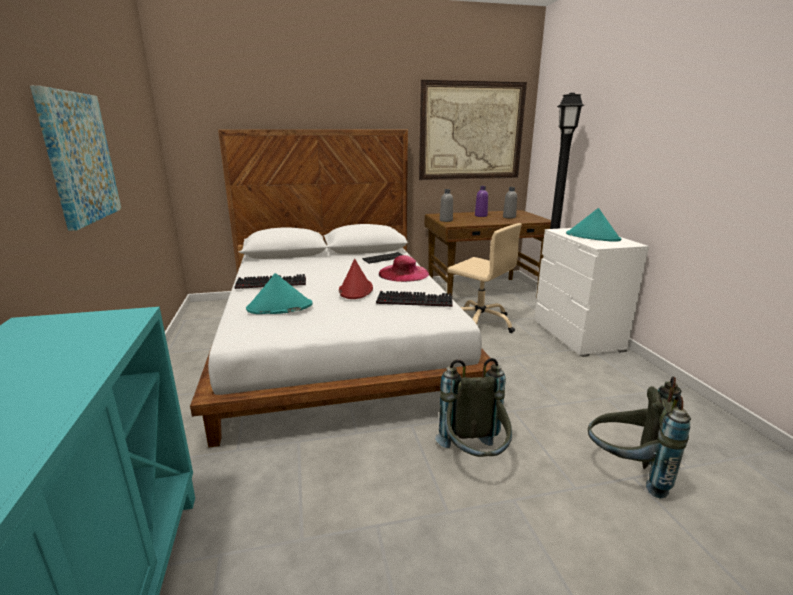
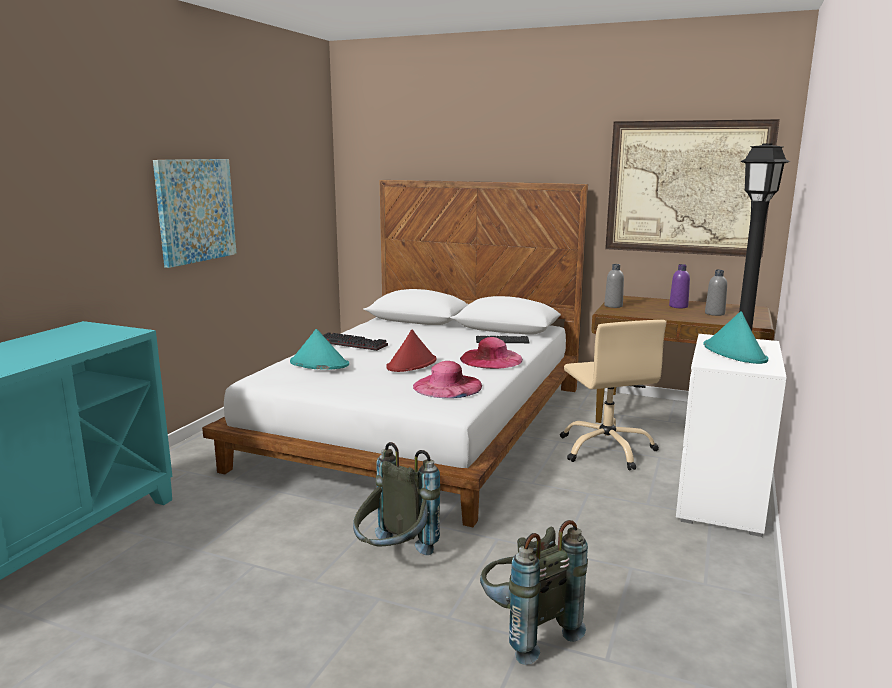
camera: 35 degrees right, 5 degrees down
(416, 300) = (447, 386): keyboard -> pink hat

